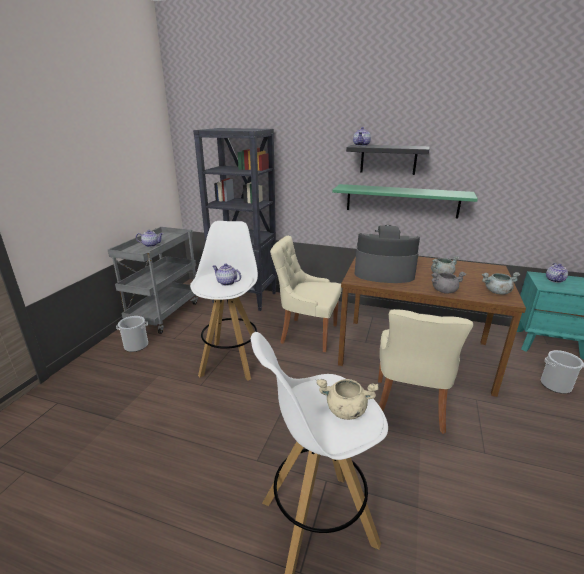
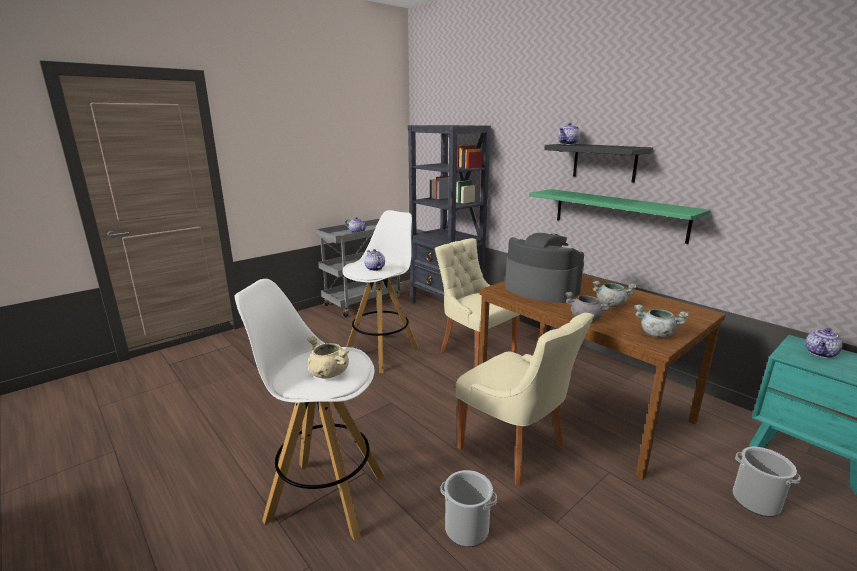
camera: 30 degrees right, 5 degrees down
(136, 345) = (318, 321): bucket -> bucket (466, 529)
(409, 407) = (515, 448): beige chair -> beige chair turned 90 degrees counterclockwise

